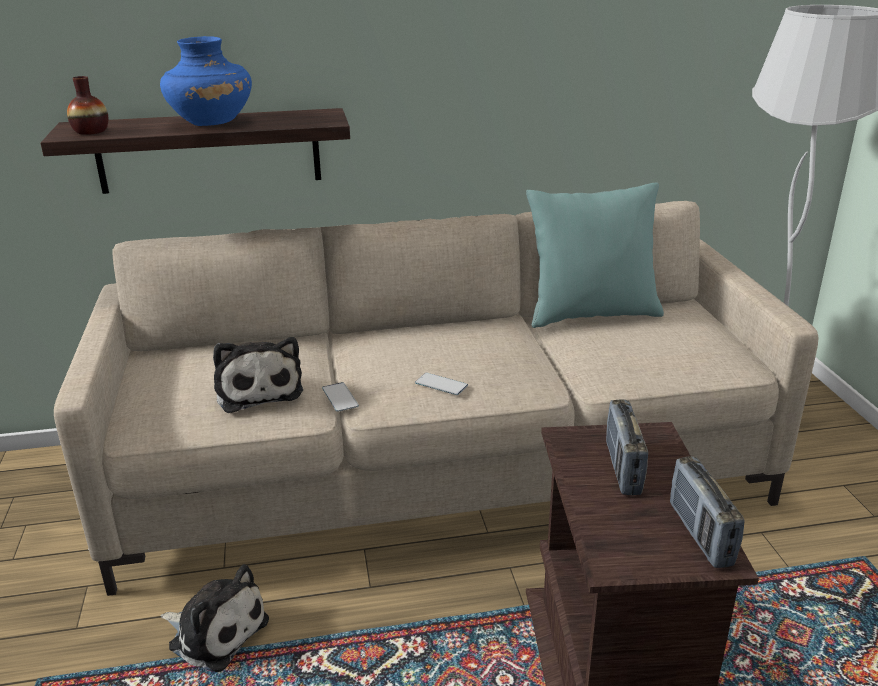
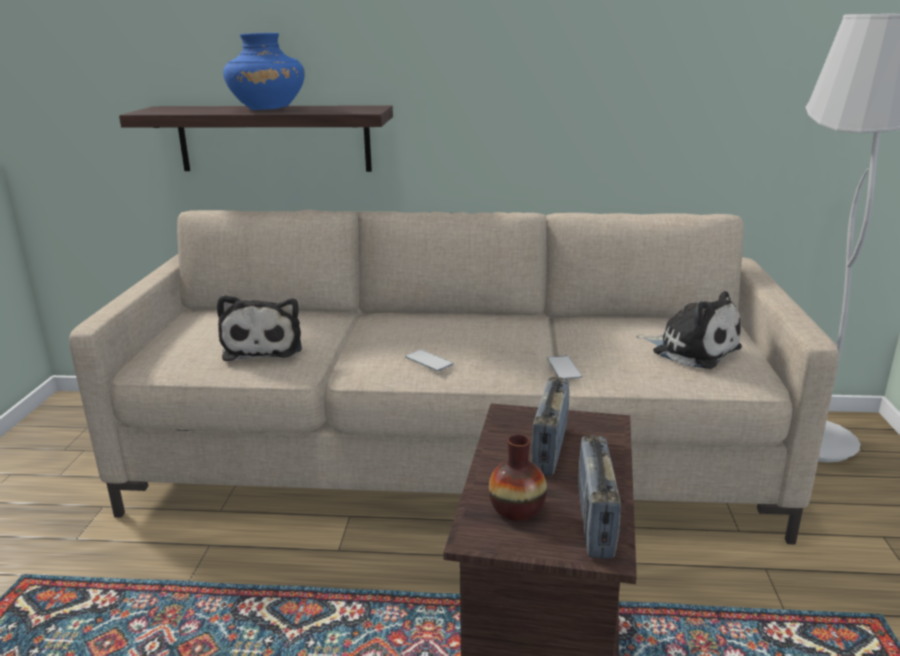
camera: 15 degrees right, 5 degrees down
(91, 131) = (166, 110): vase -> vase (517, 508)
(215, 631) = (184, 564): plush toy -> plush toy (691, 349)
(340, 397) = (331, 361): phone -> phone (564, 368)
(591, 314) = (614, 319): turquoise pillow -> none

